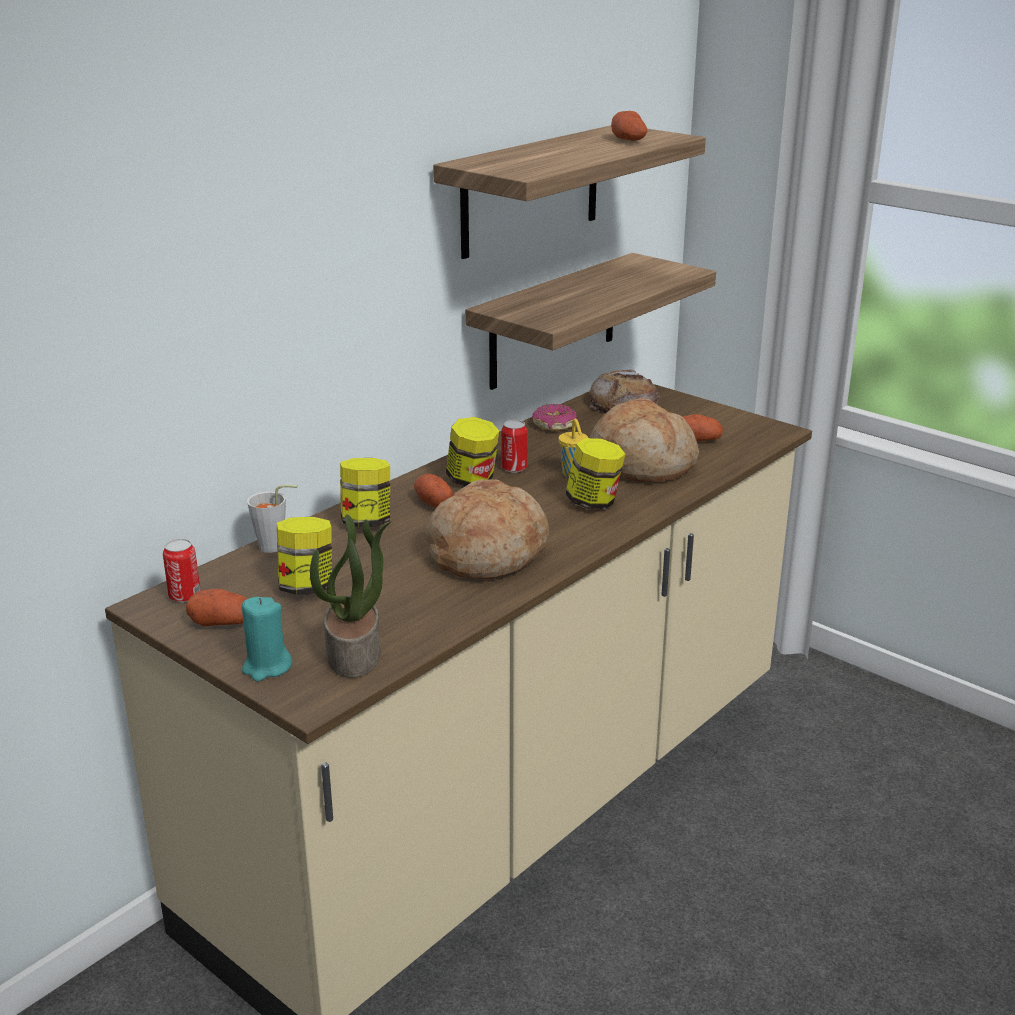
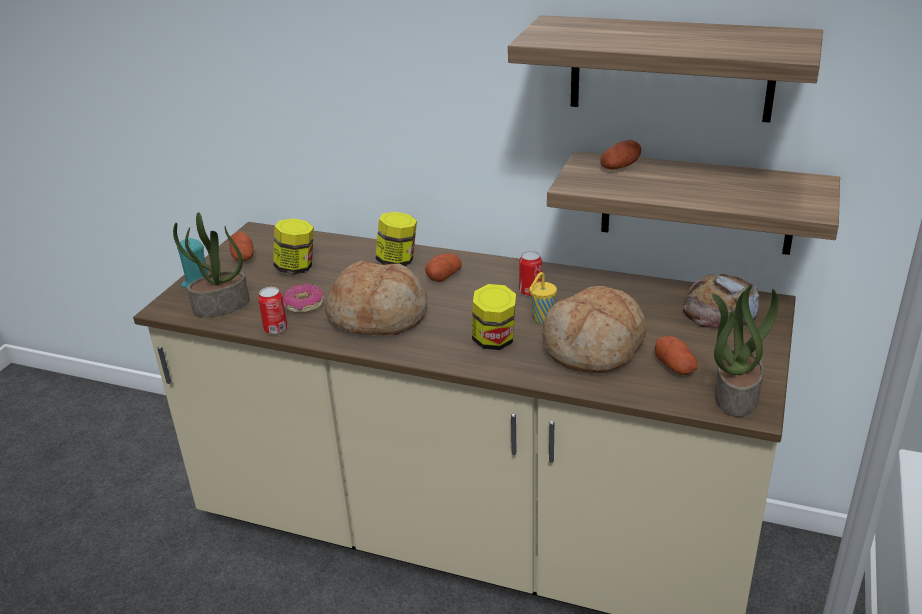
camera: 70 degrees right, 5 degrees up
(185, 596) = (269, 237): can -> can (275, 329)
(276, 547) = (343, 244): grey cup -> none
(472, 480) = (493, 281): jar -> none
(554, 425) = (633, 288): donut -> donut (303, 305)
(628, 140) = (738, 44): potato -> potato (620, 167)
(753, 430) = (735, 395): none -> potted plant

